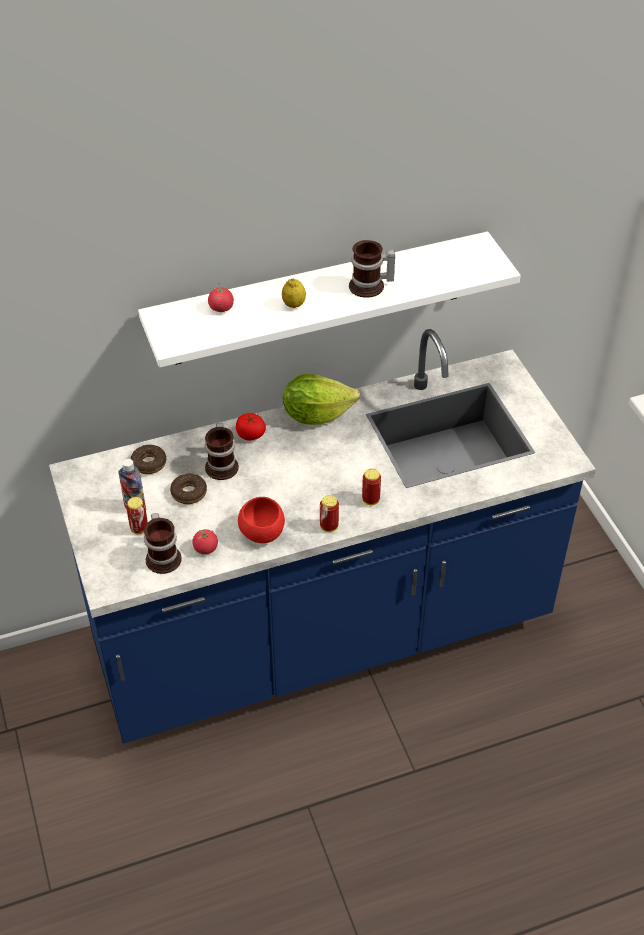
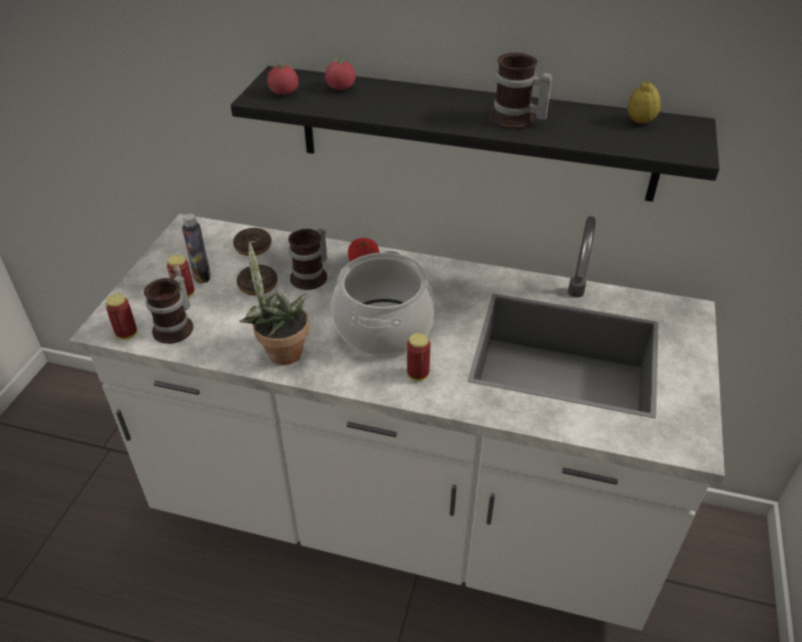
camera: 35 degrees right, 5 degrees down
(205, 548) = (218, 339): tomato -> tomato (284, 92)
(261, 533) = (281, 351): red bowl -> potted plant
(294, 304) = (415, 108): lemon -> lemon (640, 121)
(315, 478) = (383, 327): none -> cooking pot
(316, 414) = (442, 272): lettuce -> none
(319, 299) = (475, 134): white shelf -> black shelf
(322, 636) = (401, 516): blue counter -> white counter
(329, 526) = (350, 378): can -> can (127, 334)

